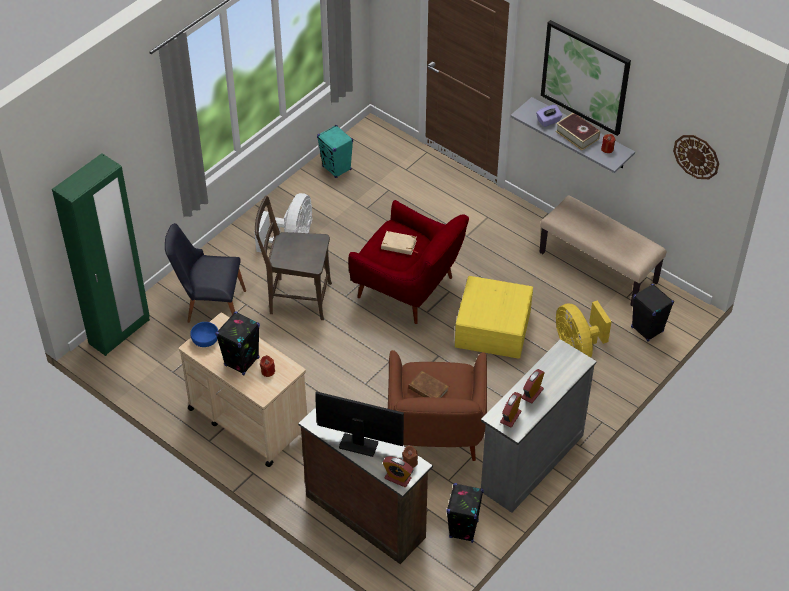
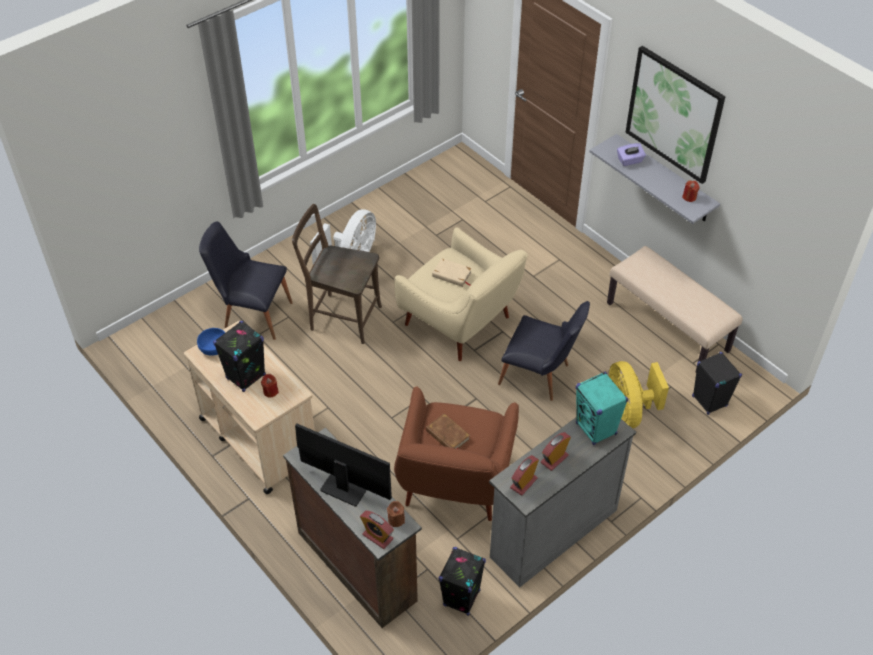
camera: 10 degrees right, 0 degrees up
(120, 332) = (154, 328): green wardrobe -> none
(337, 168) = (415, 192): turquoise speaker -> turquoise speaker (596, 429)
(409, 290) = (461, 324): red armchair -> beige armchair
(492, 328) = (540, 377): yellow storage box -> black chair
(577, 135) = (658, 179): book -> none
(696, 156) = (787, 215): wall clock -> none

